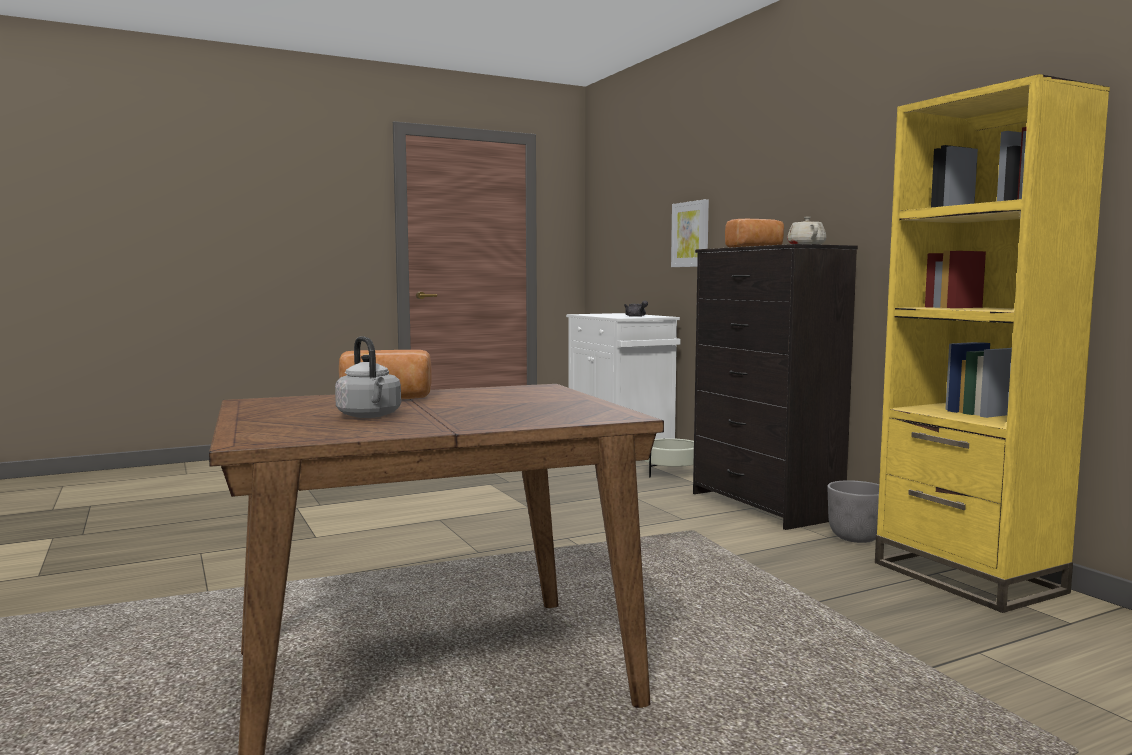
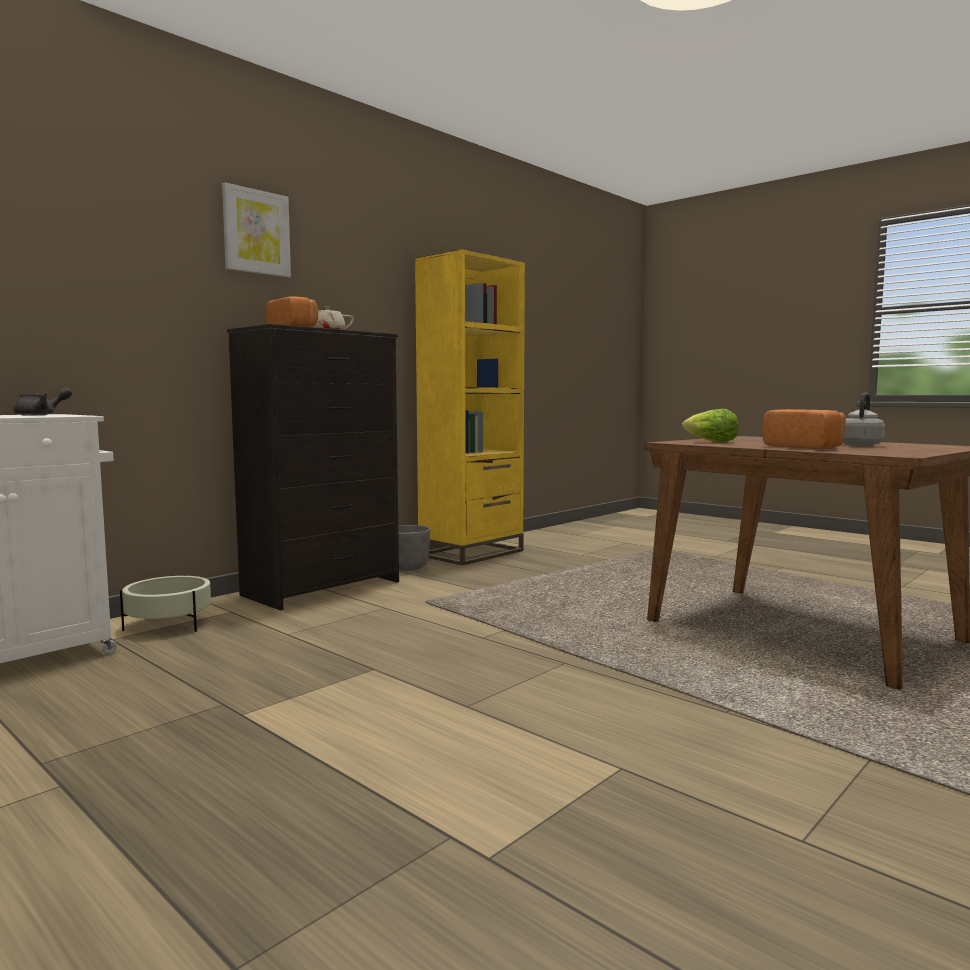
camera: 110 degrees left, 0 degrees up
(522, 393) = (709, 442): none -> lettuce
(691, 234) = (64, 289): picture -> picture (256, 232)

